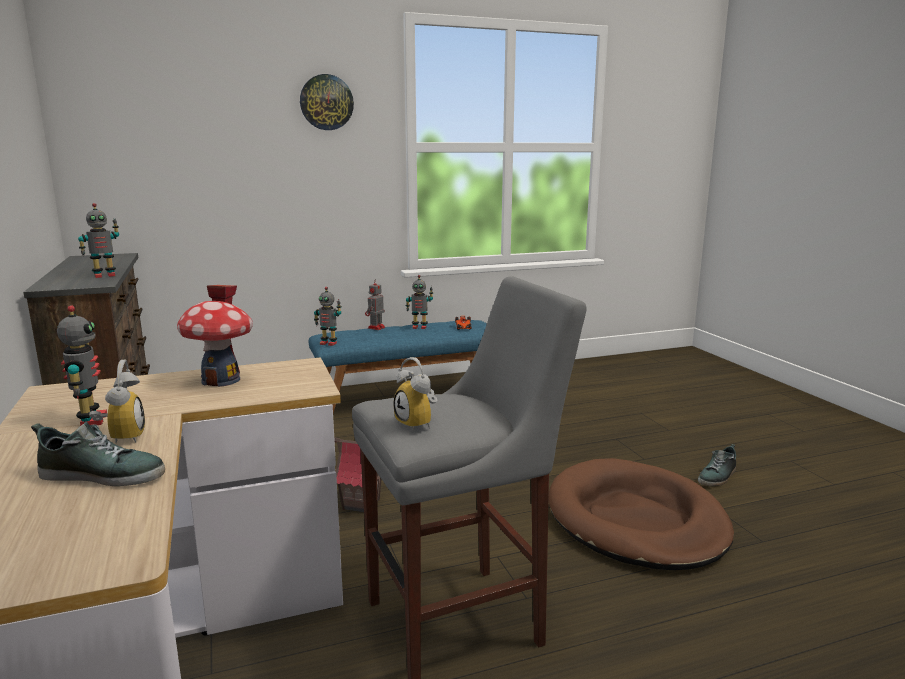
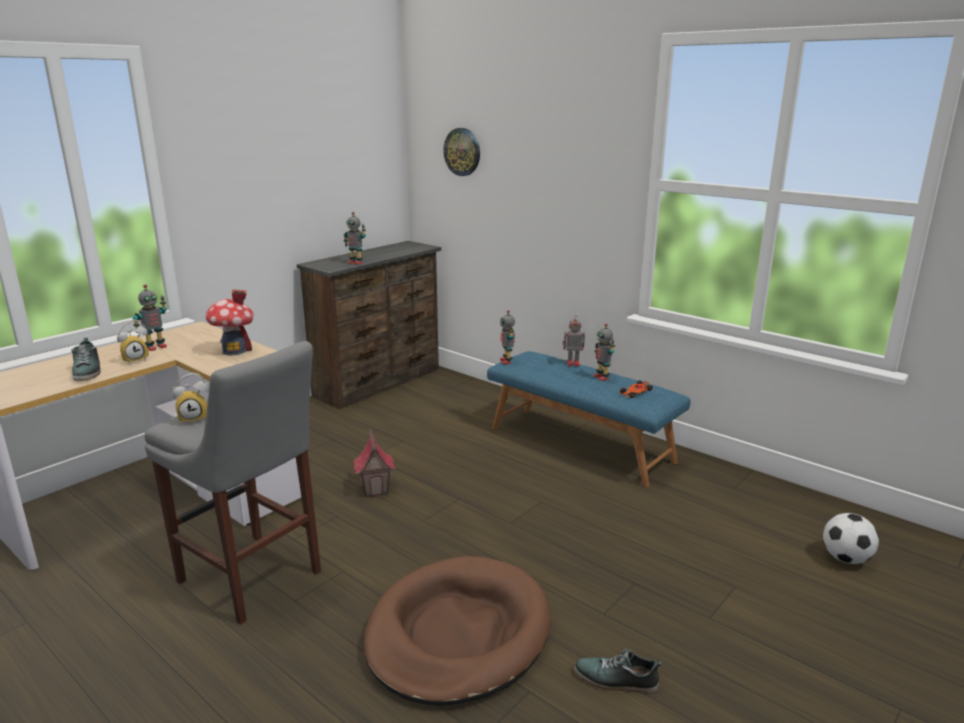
camera: 60 degrees right, 5 degrees up
(326, 102) = (579, 132): wall clock -> wall clock (462, 152)
(419, 424) = (195, 418): alarm clock -> alarm clock turned 135 degrees counterclockwise
(634, 379) = (846, 559): none -> football

